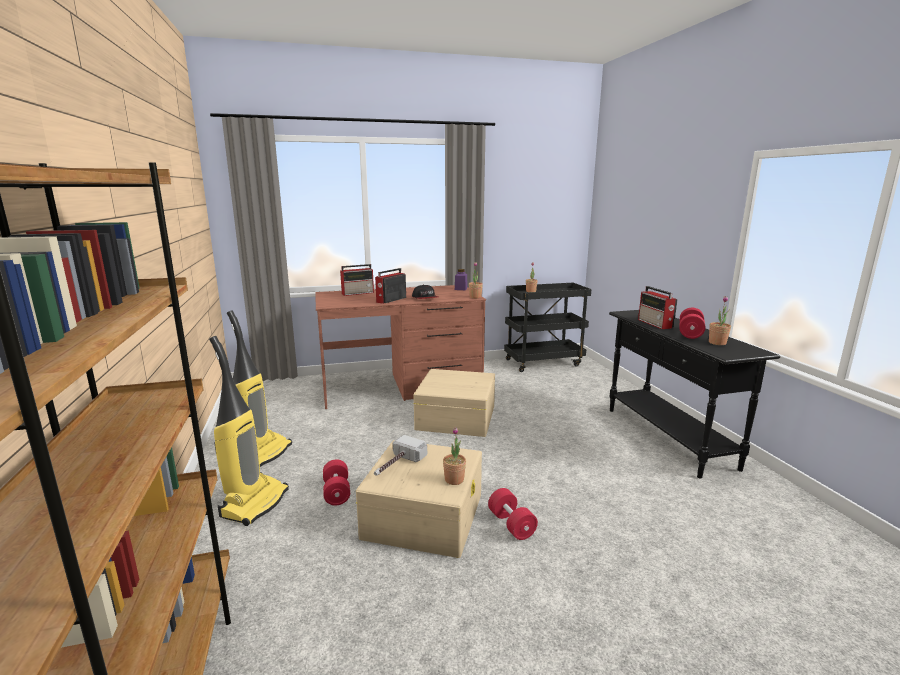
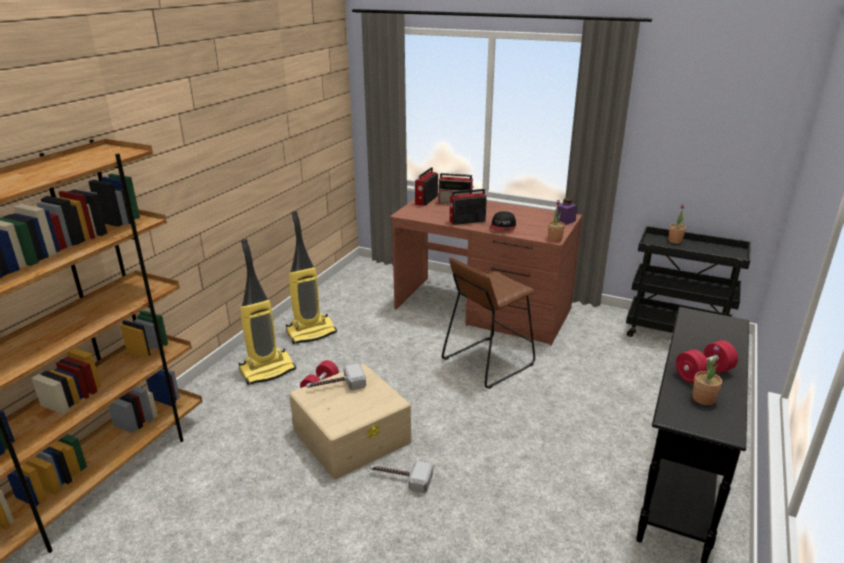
camera: 40 degrees right, 10 degrees up
(454, 480) = (355, 417): potted plant -> none
(455, 417) = (487, 361): beige storage box -> brown stool
(511, 524) = (400, 478): red dumbbell -> hammer
(655, 324) = (692, 344): radio -> radio (426, 200)

